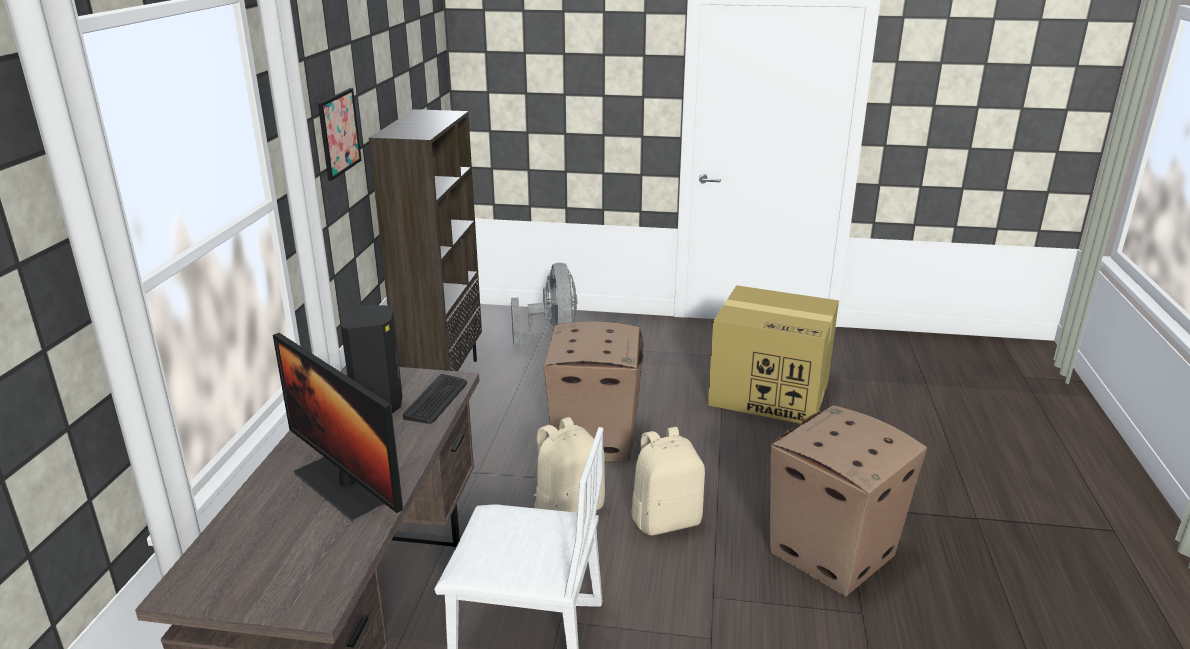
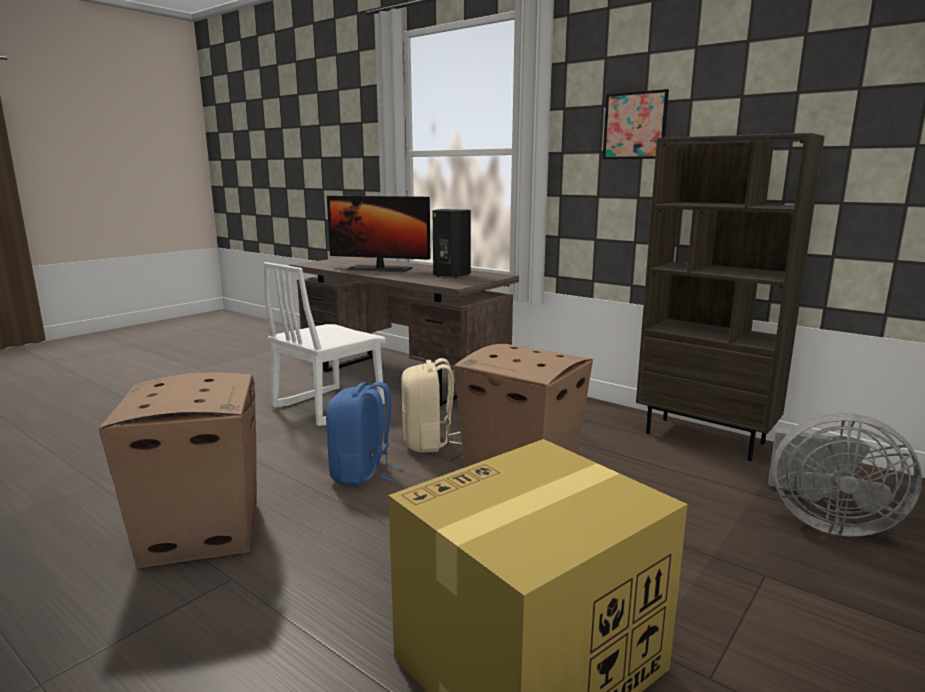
camera: 120 degrees right, 10 degrees down
(345, 485) = (379, 269): monitor -> monitor turned 150 degrees counterclockwise
(436, 400) = (436, 281): keyboard -> none
(666, 520) = (362, 473): beige backpack -> blue backpack

